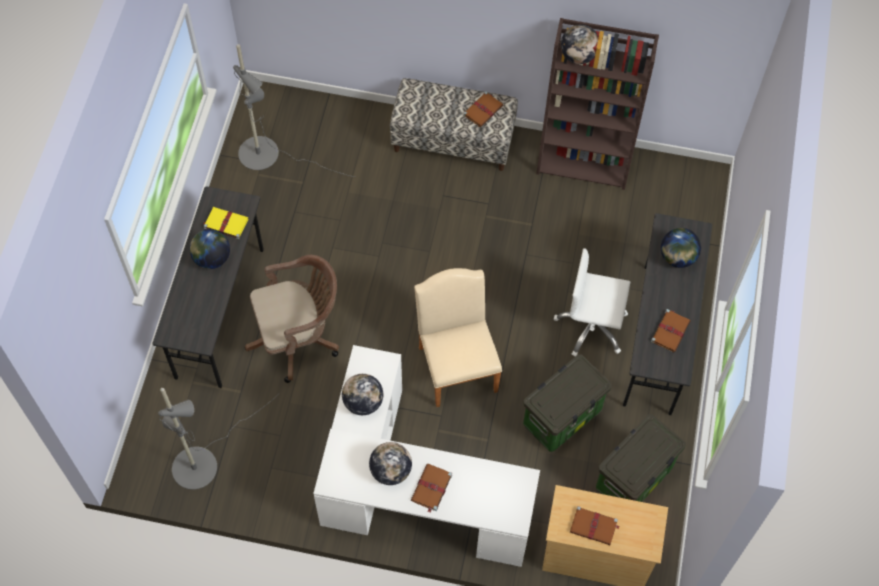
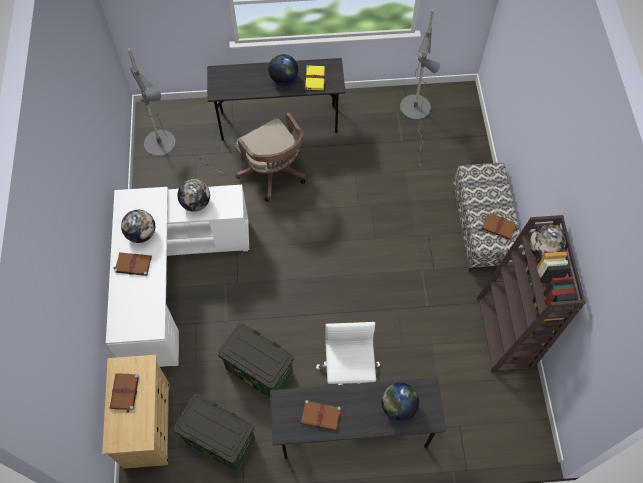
camera: 75 degrees right, 0 degrees up
(456, 363) = (284, 282): beige chair -> none

